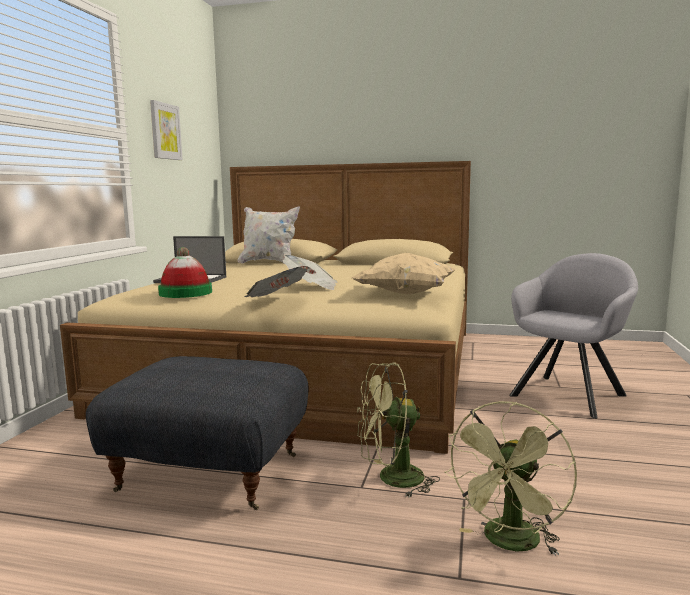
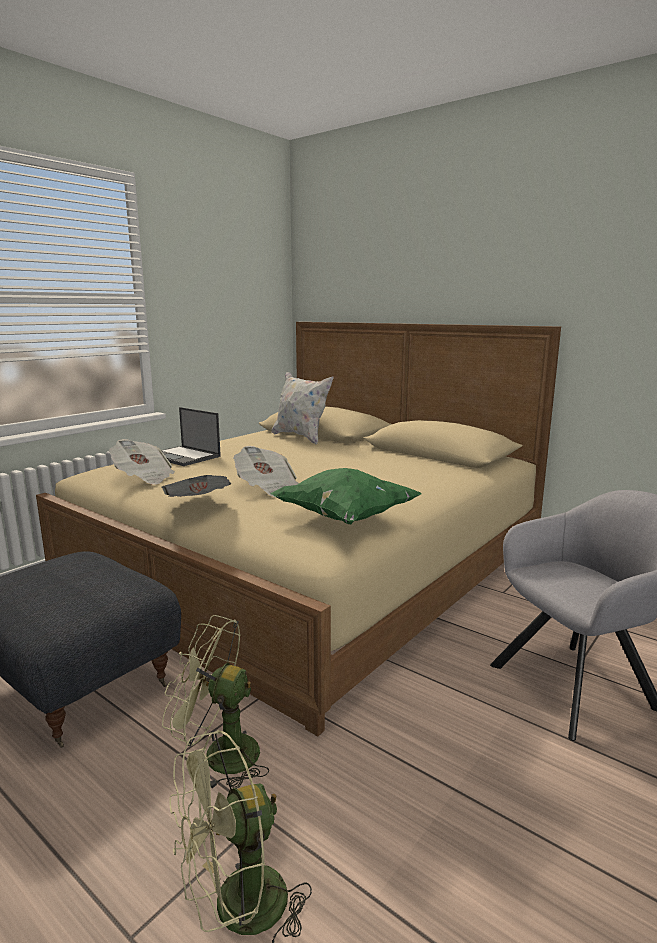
camera: 25 degrees right, 5 degrees up
(165, 131) = (204, 290): picture -> none
(185, 293) = (143, 477): hat -> newspaper
(405, 294) = (344, 518): beige pillow -> green pillow

